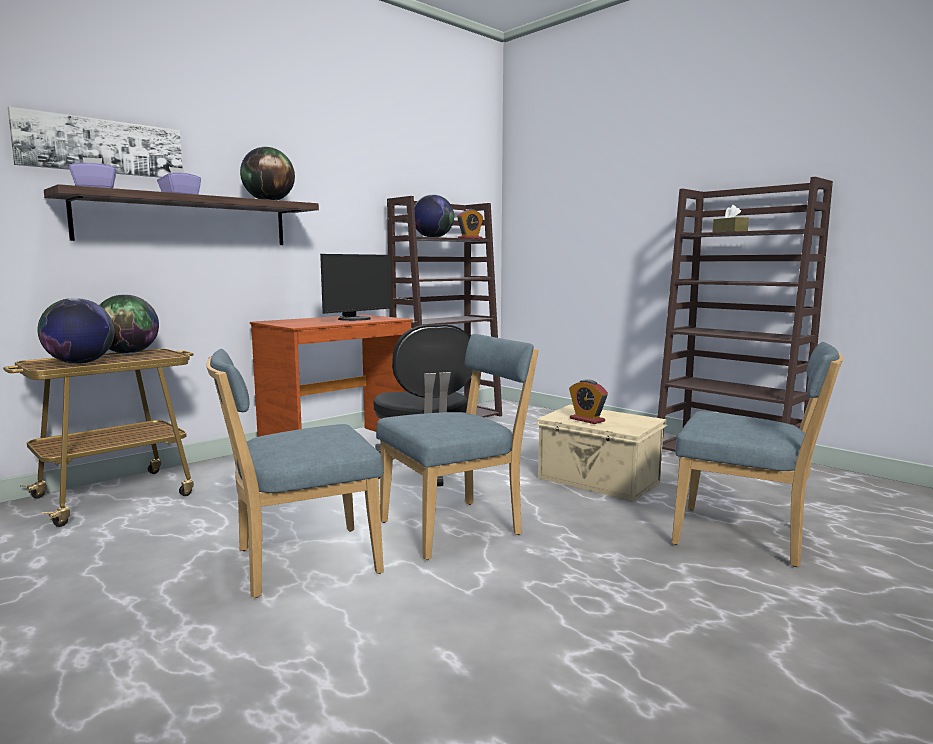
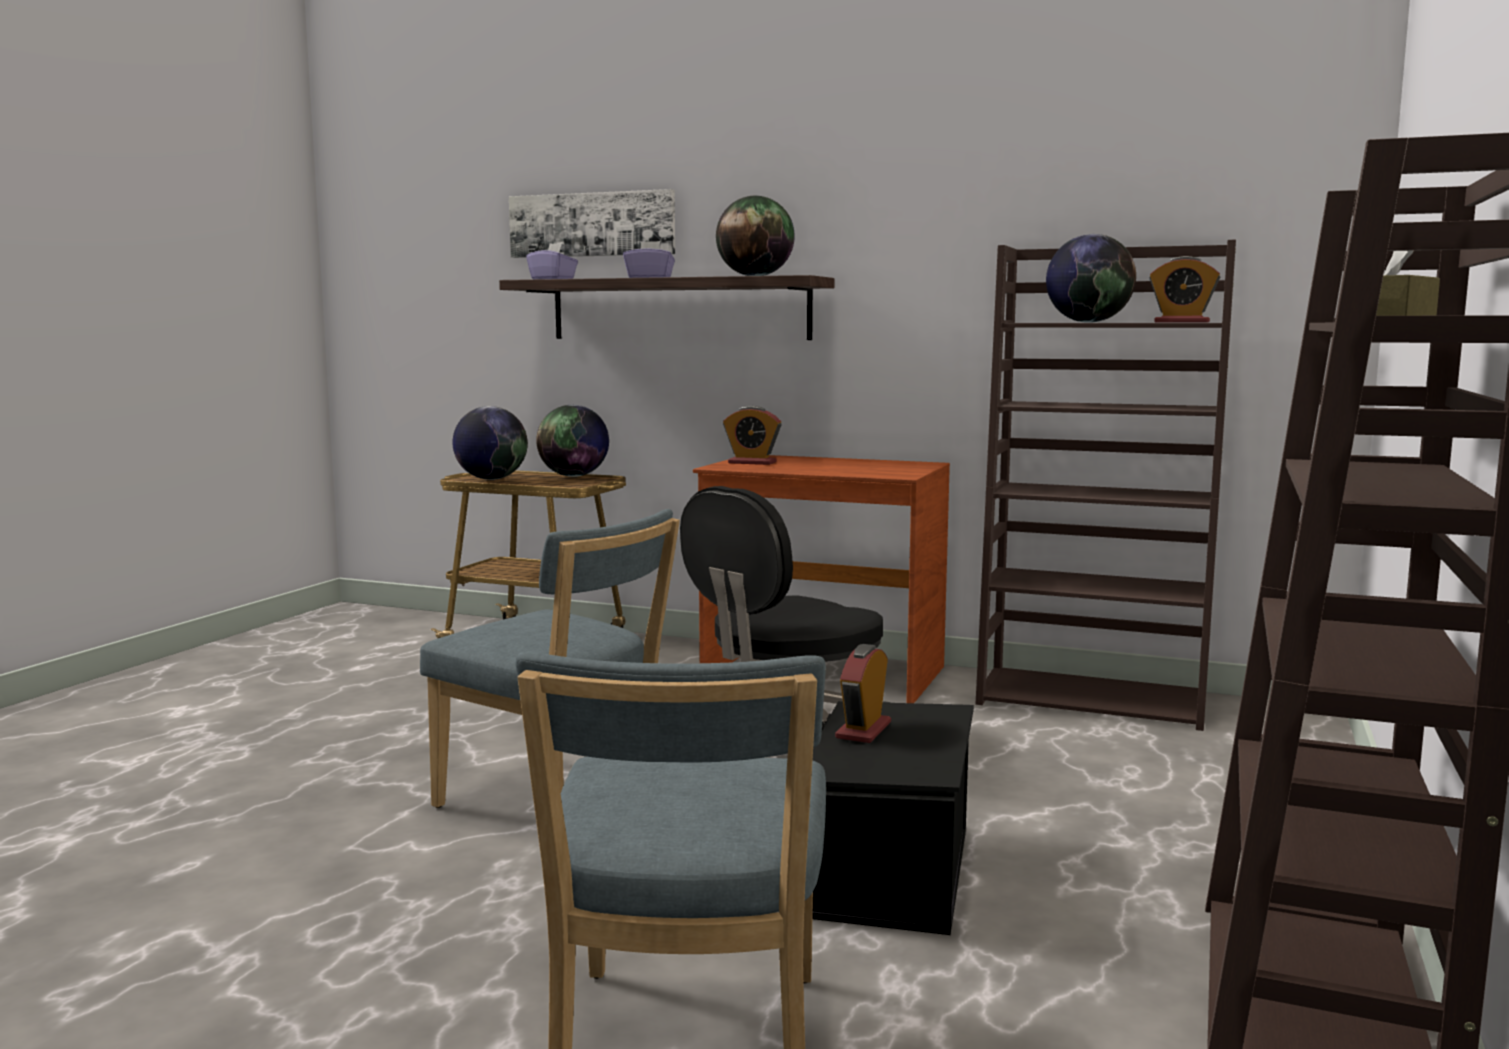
camera: 65 degrees right, 0 degrees up
(295, 323) = (752, 462): none -> alarm clock
(299, 562) = (401, 751): blue chair -> none
(356, 319) = (851, 468): monitor -> none
(598, 481) = (885, 871): beige storage box -> black storage box

